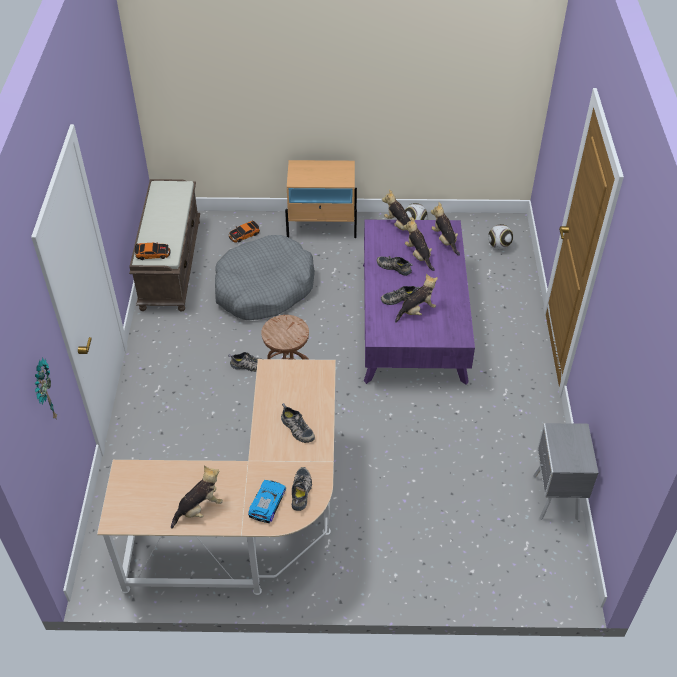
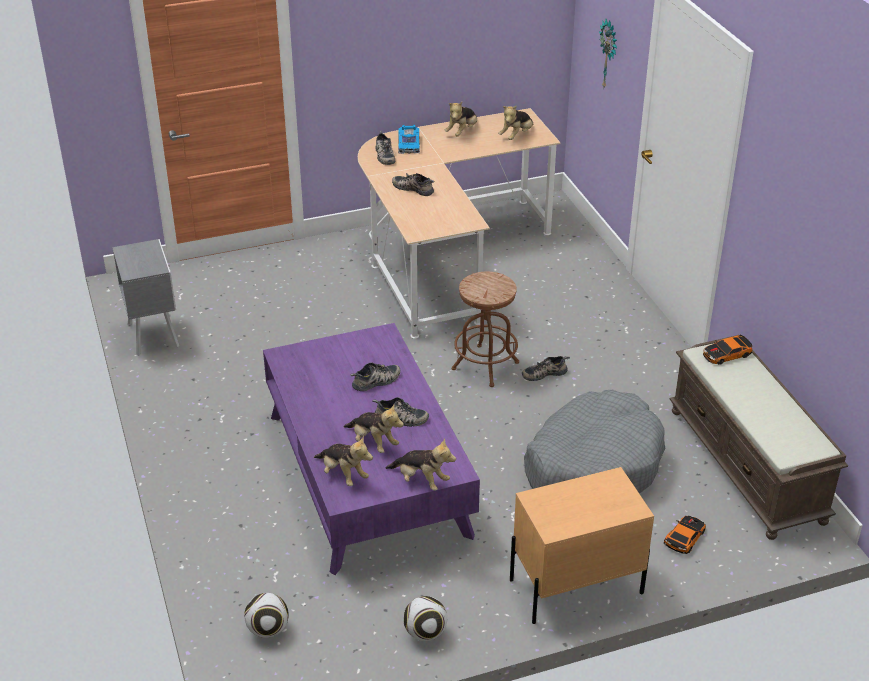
camera: 160 degrees right, 10 degrees down
(416, 311) = (348, 372): plush toy -> plush toy (516, 135)

